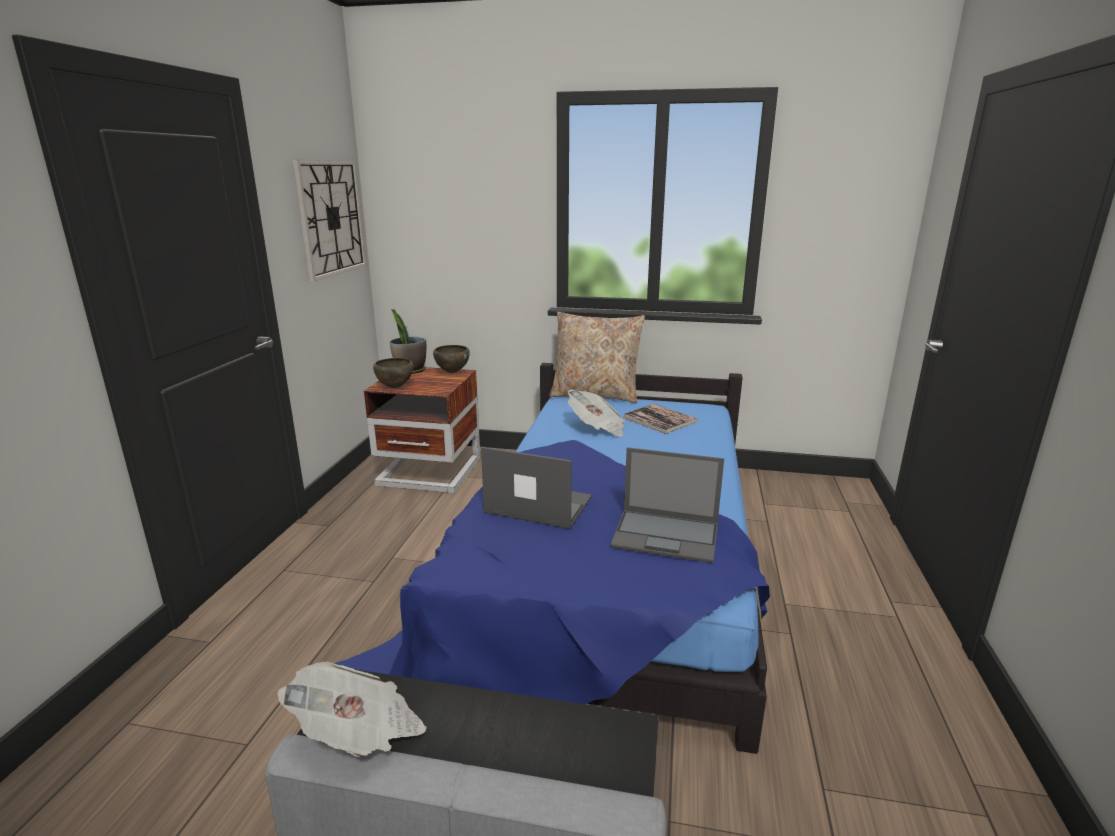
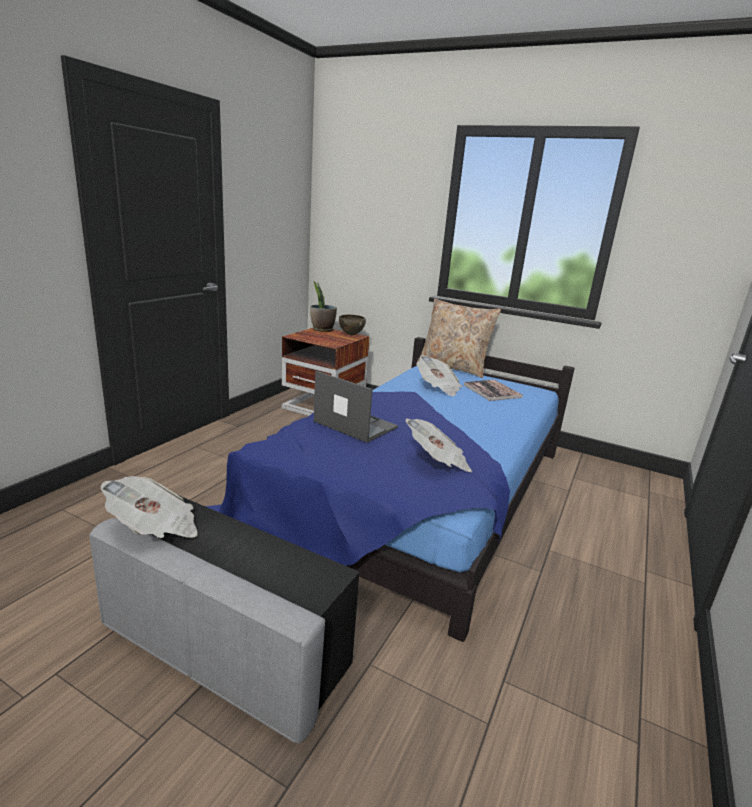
camera: 15 degrees right, 0 degrees up
(331, 218) = (281, 210): wall clock -> none
(394, 387) = (304, 337): brown bowl -> none
(667, 535) = (437, 461): laptop -> newspaper

